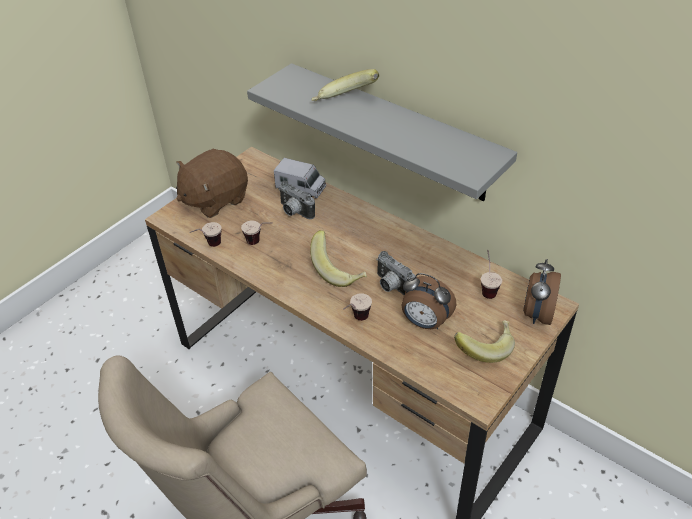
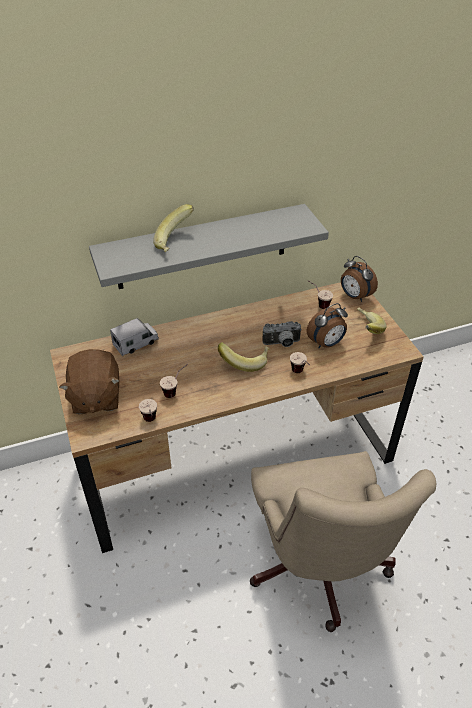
camera: 60 degrees left, 0 degrees up
(294, 212) = (159, 358): camera -> none

